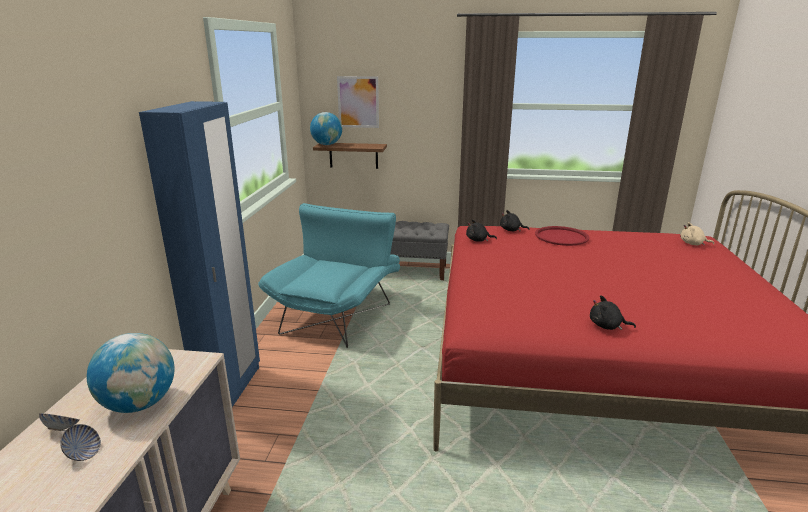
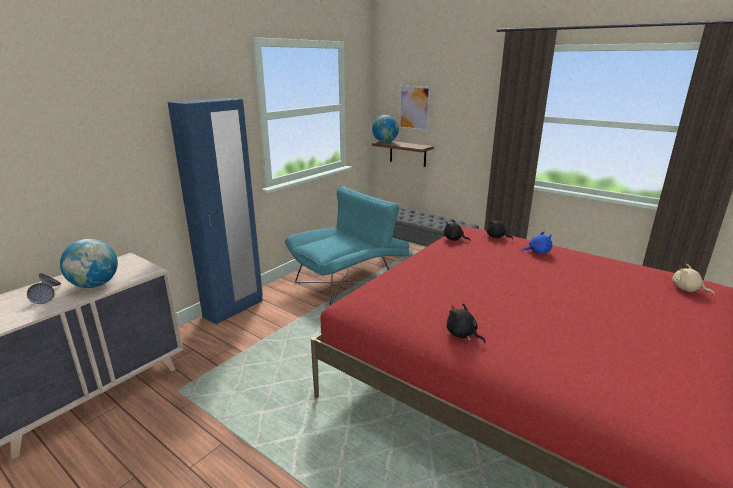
camera: 30 degrees right, 0 degrees up
(561, 237) = (537, 252): red tray -> blue plush toy

